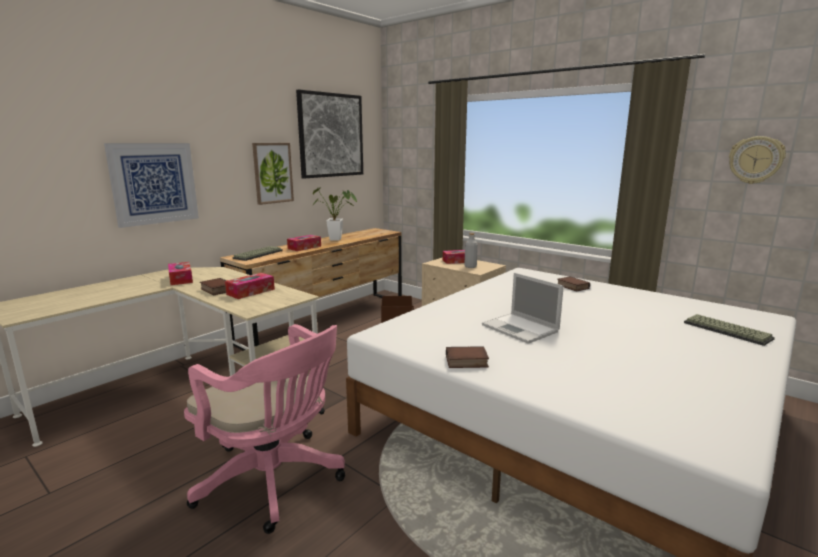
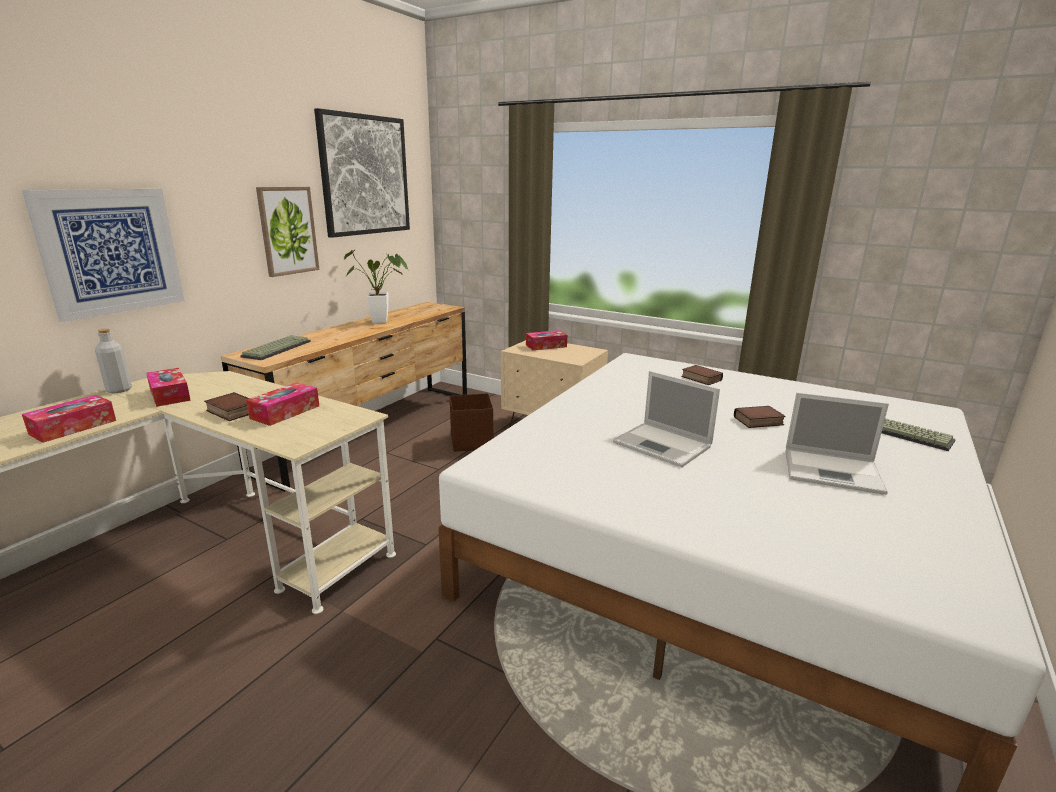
camera: 10 degrees left, 5 degrees up
(275, 481) = (357, 684): pink office chair -> none
(304, 247) = (340, 335): tissue box -> tissue box (73, 427)
(466, 362) = (614, 502): book -> book (758, 421)
(470, 266) = (564, 353): grey bottle -> grey bottle (119, 390)
(653, 353) = (834, 471): none -> laptop
(755, 160) = (921, 219): wall clock -> none

